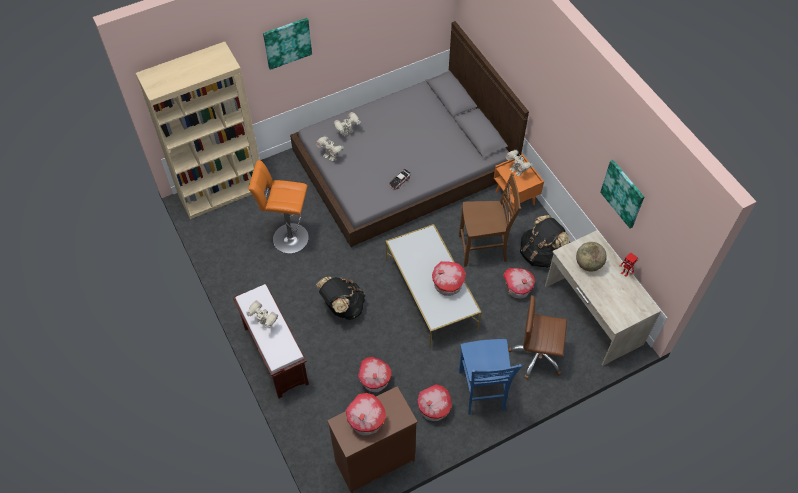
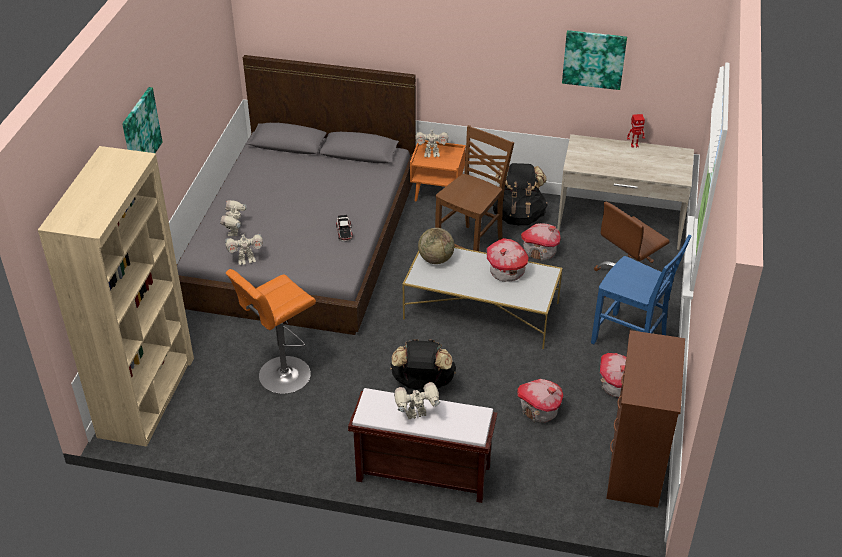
camera: 50 degrees left, 15 degrees down
(367, 421) = (651, 373): toy house -> none
(588, 264) = (601, 158): globe -> globe (436, 259)

